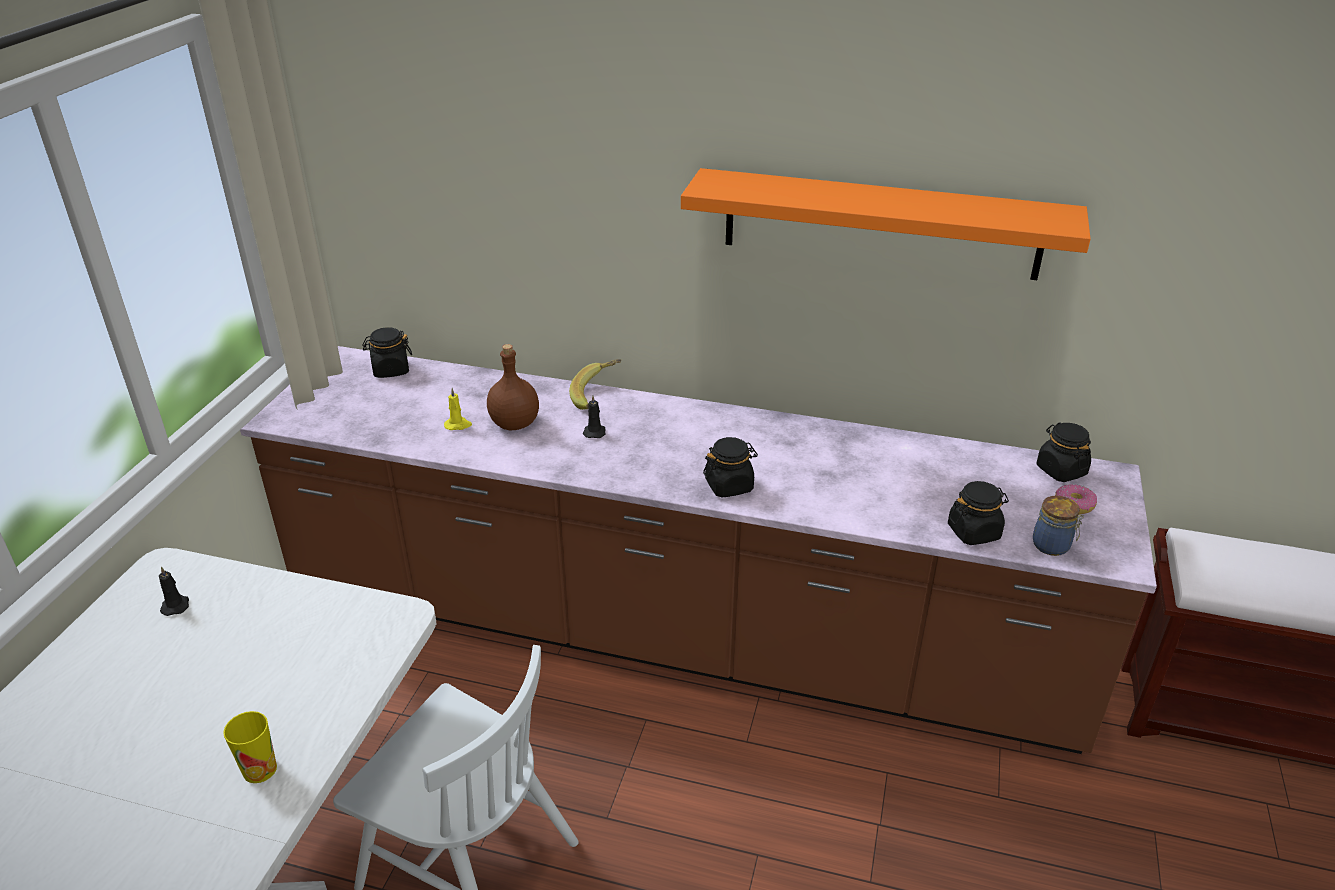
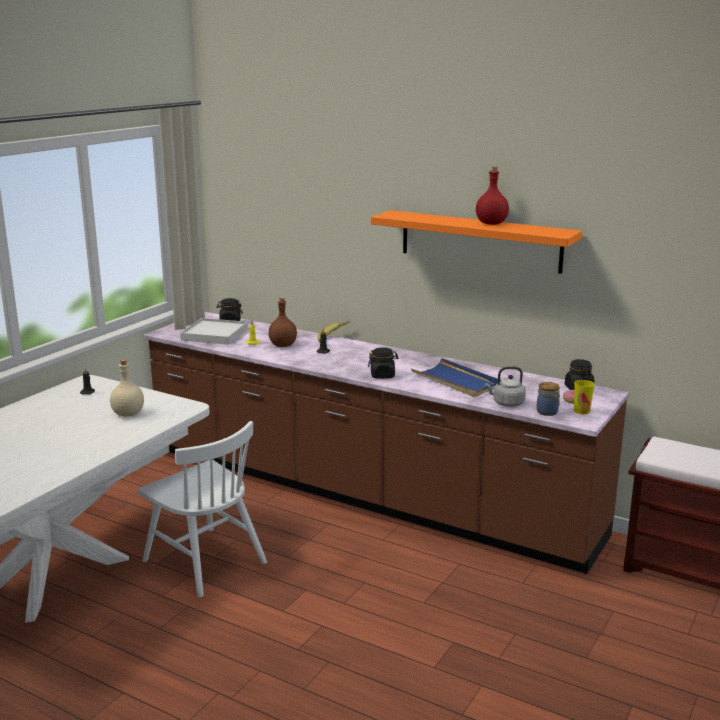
camera: 15 degrees right, 15 degrees down
(260, 769) = (102, 442): cup -> cup (581, 411)
(282, 664) = (128, 414): none -> beige bottle
(376, 409) = (214, 334): none -> white tray
(860, 481) = (457, 381): none -> blue tray
(917, 200) = (491, 224): none -> red bottle
(974, 532) = (506, 403): black jar -> grey kettle

